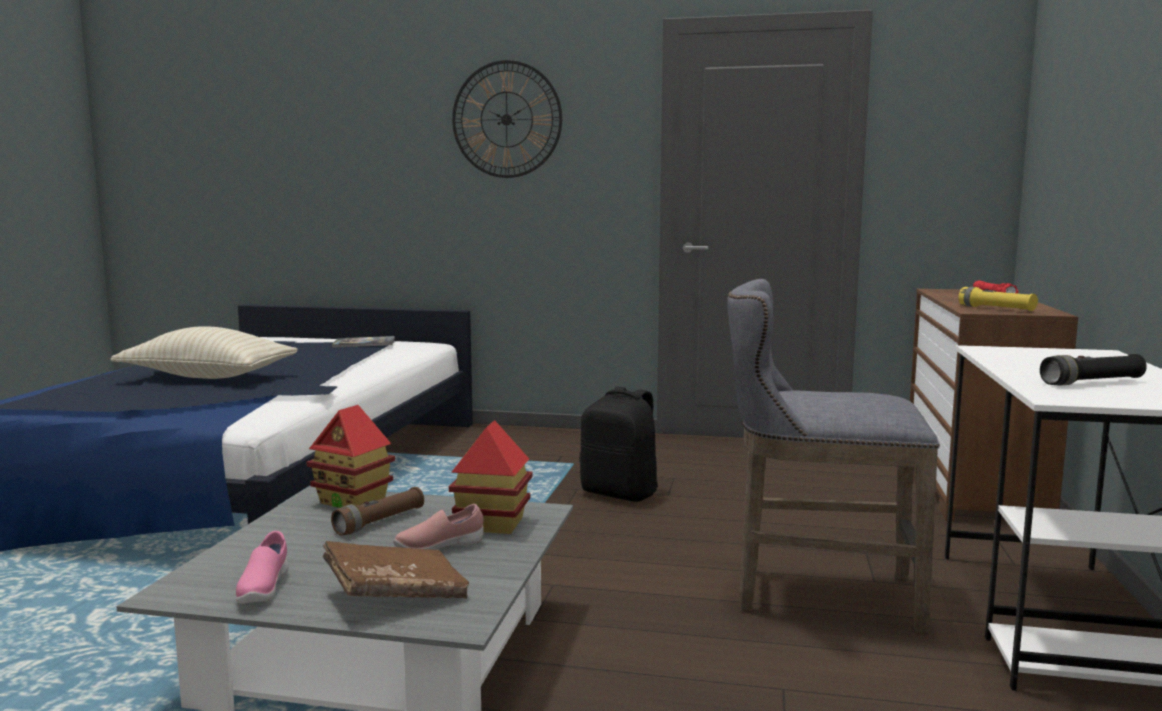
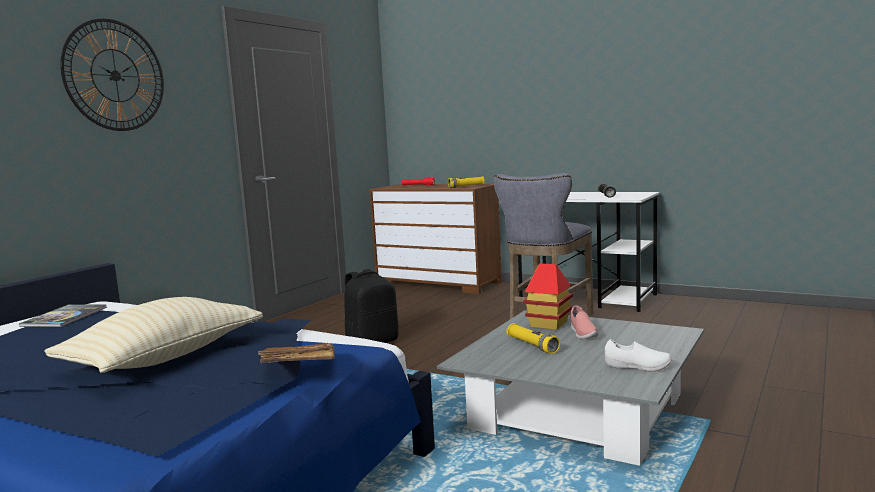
camera: 70 degrees left, 0 degrees up
(263, 589) = (637, 367): pink shoe -> white shoe
(353, 501) = (484, 352): toy house -> none
(380, 522) = (532, 346): brown flashlight -> yellow flashlight
(396, 593) = (646, 341): brown book -> brown book (299, 370)

